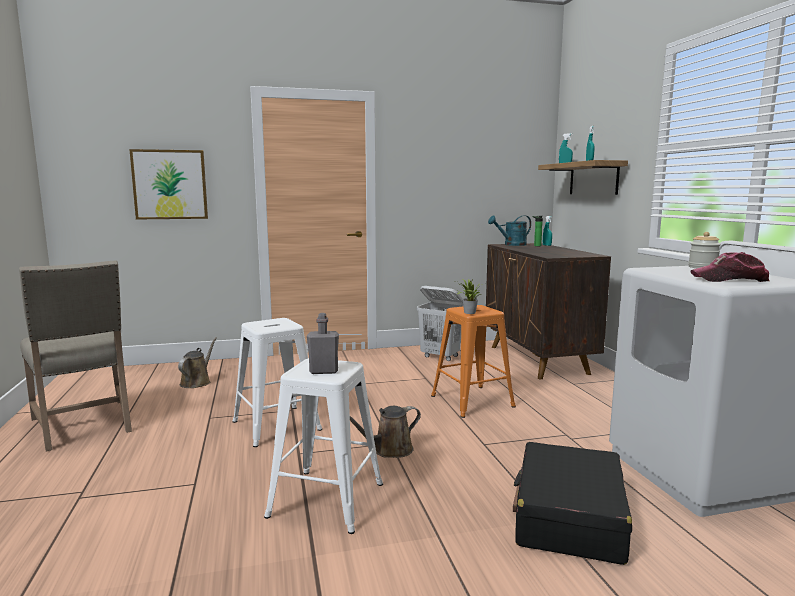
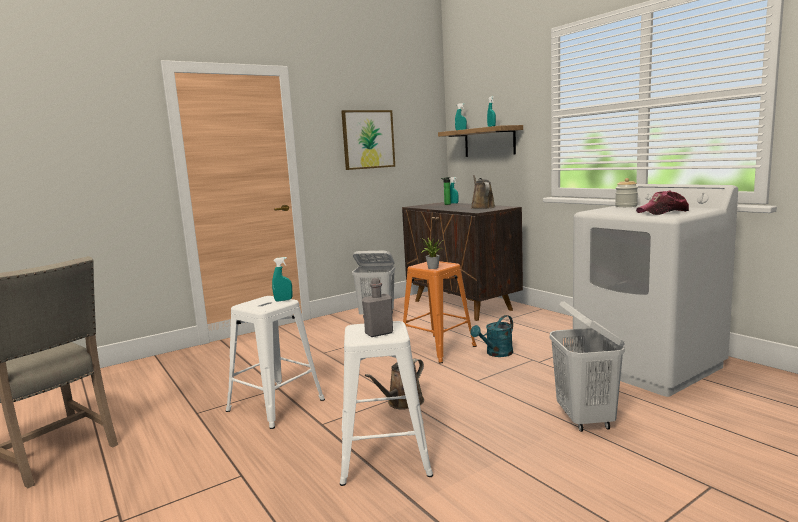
camera: 20 degrees left, 0 degrees up
(170, 184) = (77, 170): picture -> picture (368, 139)
(197, 382) = (148, 382): brown watering can -> brown watering can (482, 207)
(290, 324) = (283, 300): none -> turquoise spray bottle
(511, 244) = (423, 205): turquoise watering can -> turquoise watering can (496, 354)
(569, 517) = (585, 419): black suitcase -> white laundry basket

